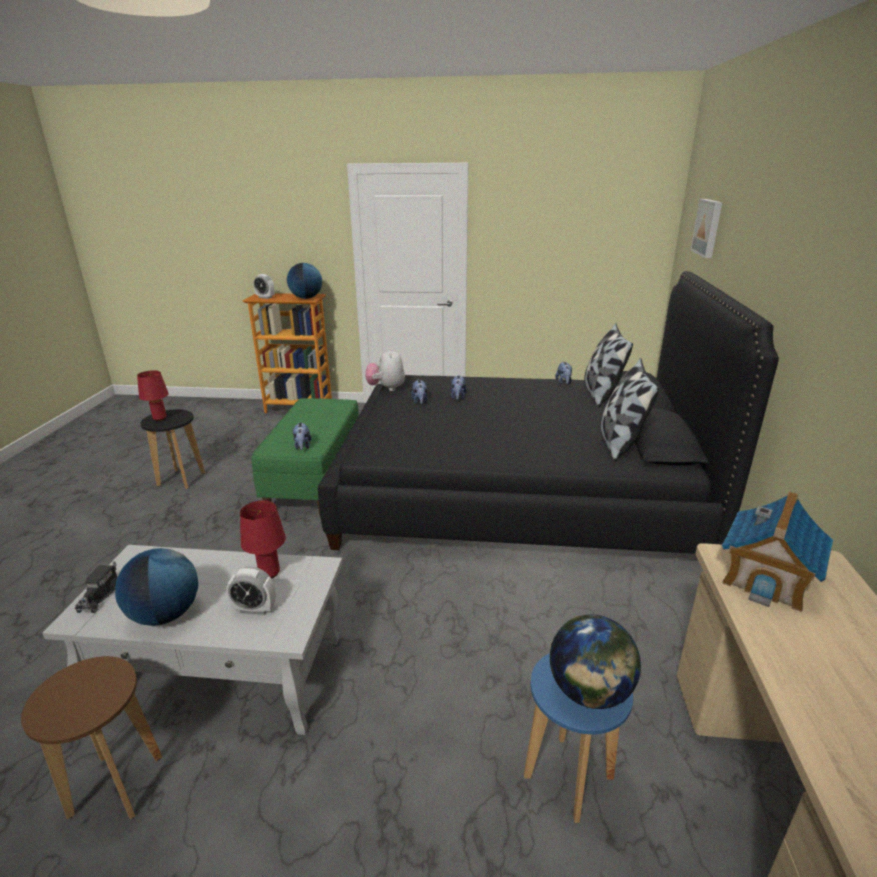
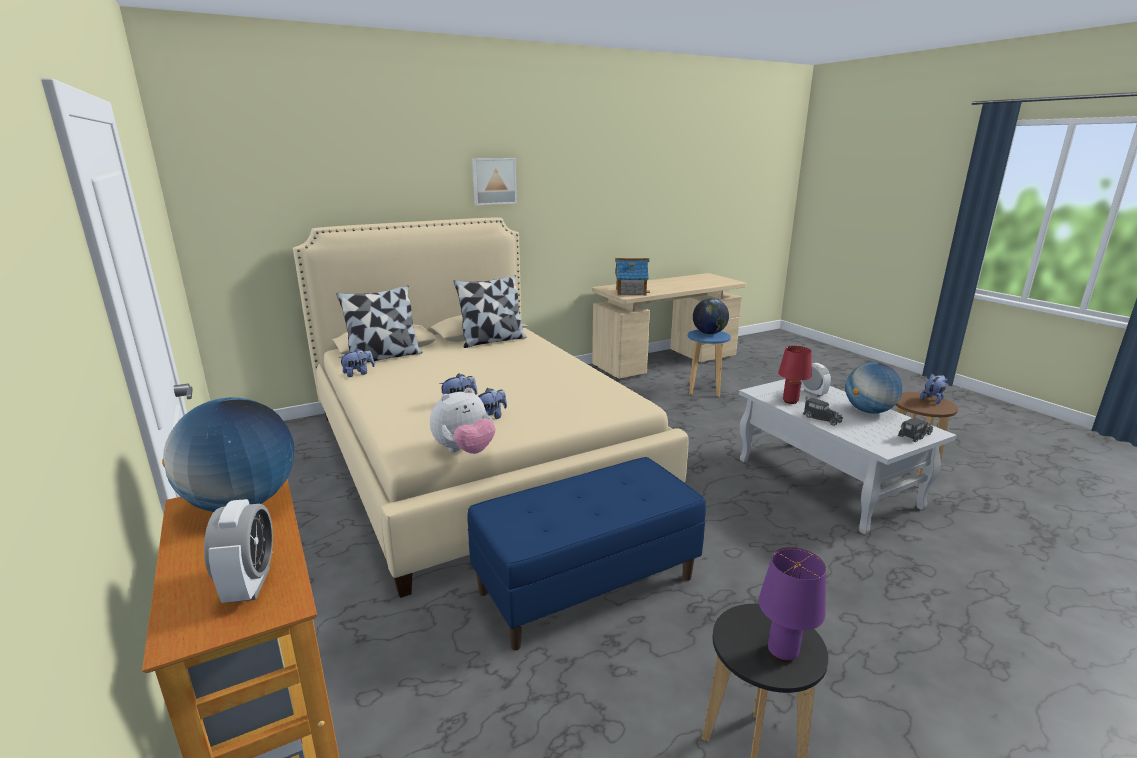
camera: 125 degrees left, 5 degrees down
(159, 418) = (783, 651): red table lamp -> purple table lamp
(218, 564) = (820, 418): none -> toy truck
(302, 446) = (643, 476): plush toy -> plush toy (932, 399)
(316, 481) = (587, 584): green bench -> blue bench
(517, 490) = (476, 455): black bed -> beige bed
(708, 227) = (295, 185): picture -> picture (494, 181)

